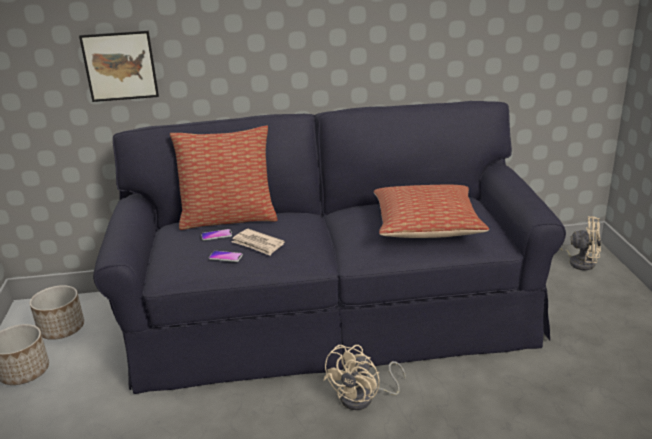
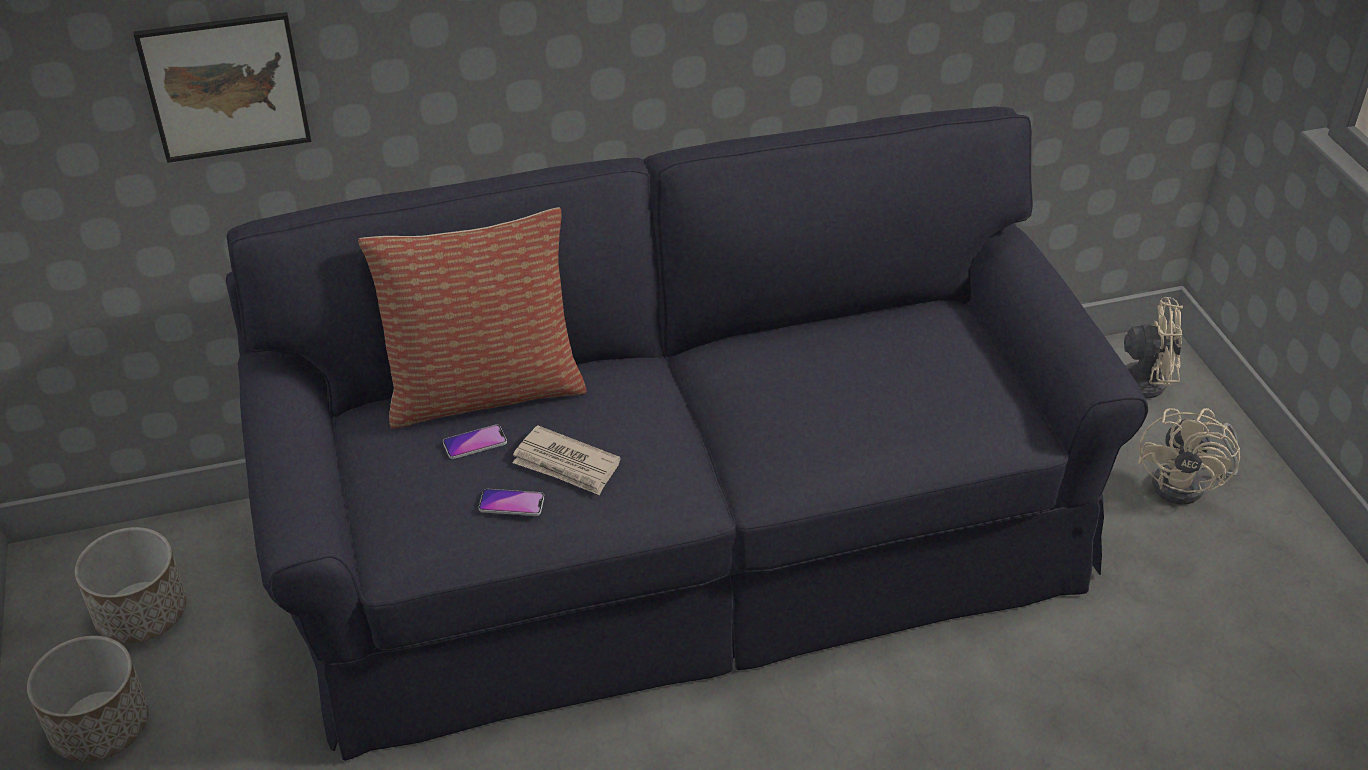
camera: 10 degrees left, 15 degrees up
(364, 398) = (783, 732): beige fan -> beige fan (1187, 484)
(426, 225) = (884, 394): pillow -> none

